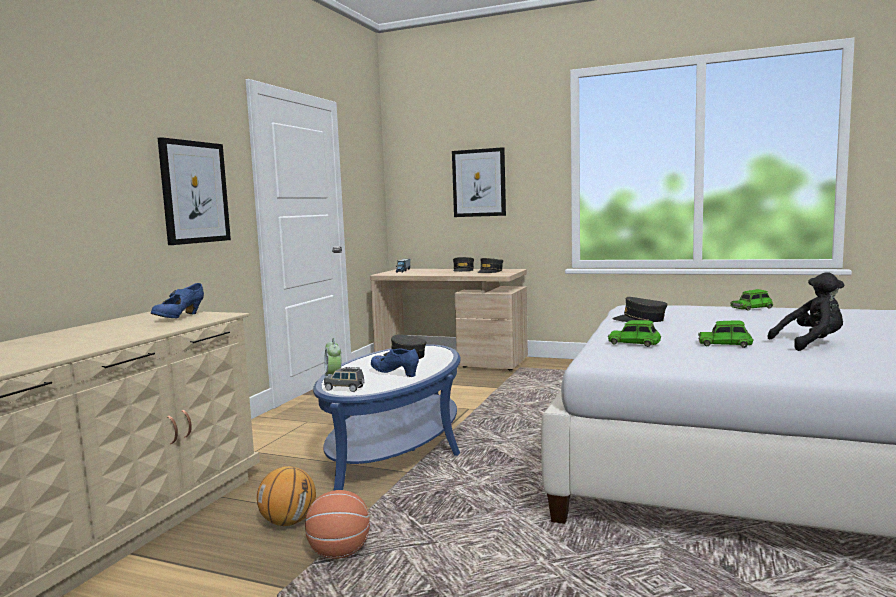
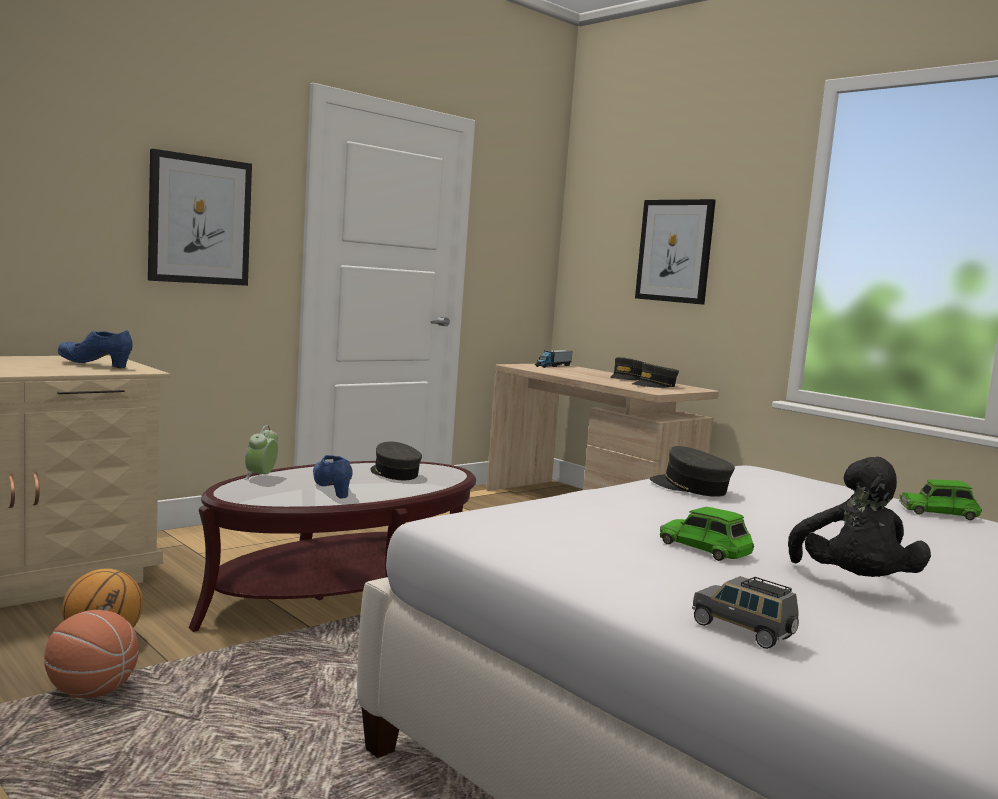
camera: 25 degrees right, 0 degrees up
(179, 317) = (95, 365): blue shoe -> blue shoe turned 60 degrees clockwise
(345, 388) = (238, 492): grey toy car -> grey toy car (743, 631)
(396, 448) = (345, 595): blue coffee table -> brown coffee table
(634, 343) = (574, 513): green toy car -> none
(811, 344) = (853, 585): black plush toy -> black plush toy turned 75 degrees clockwise

